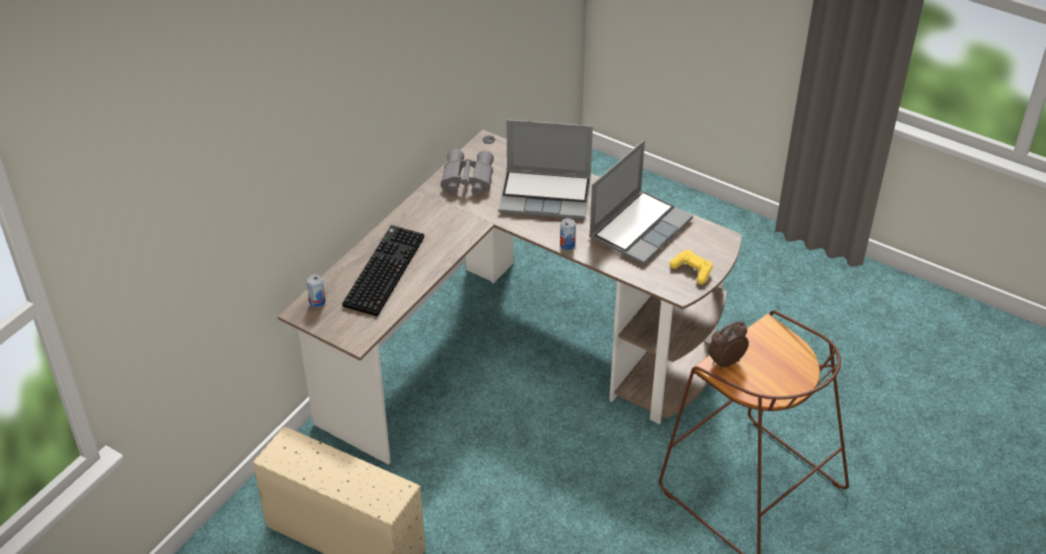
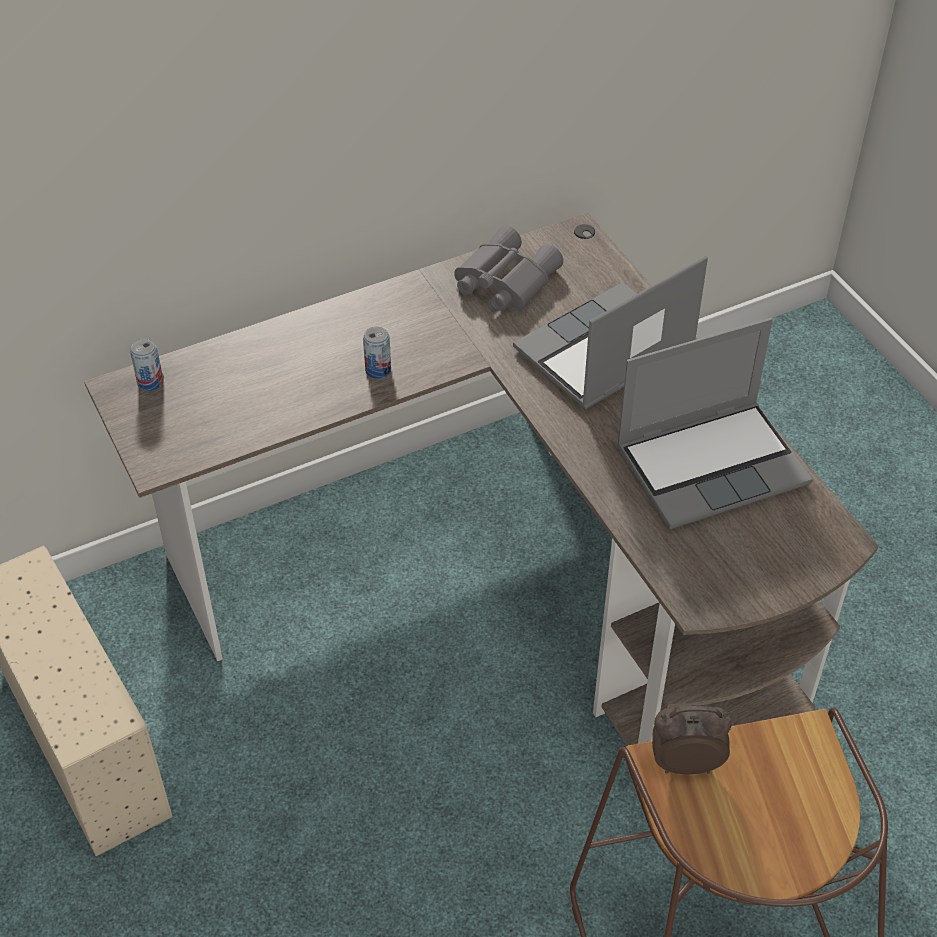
camera: 30 degrees right, 5 degrees up
(383, 270) = (277, 372): keyboard -> none
(546, 195) = (604, 352): laptop -> laptop turned 105 degrees clockwise
(567, 245) = (575, 445): can -> can (378, 370)
(692, 271) = (744, 575): yellow game controller -> none

